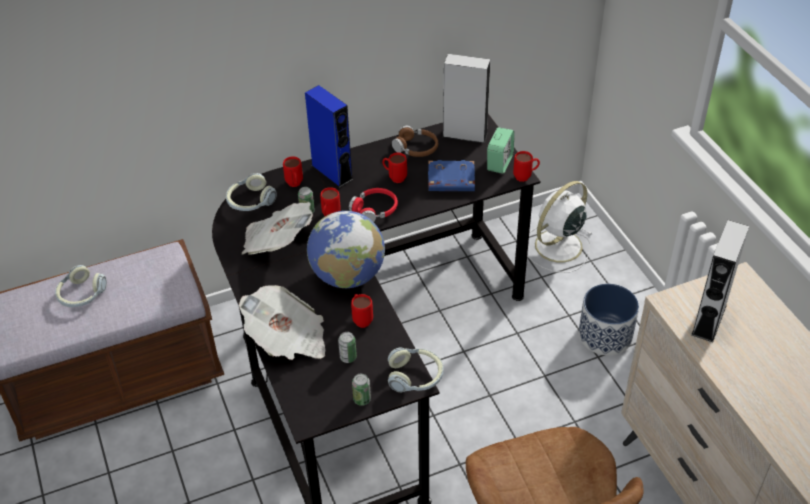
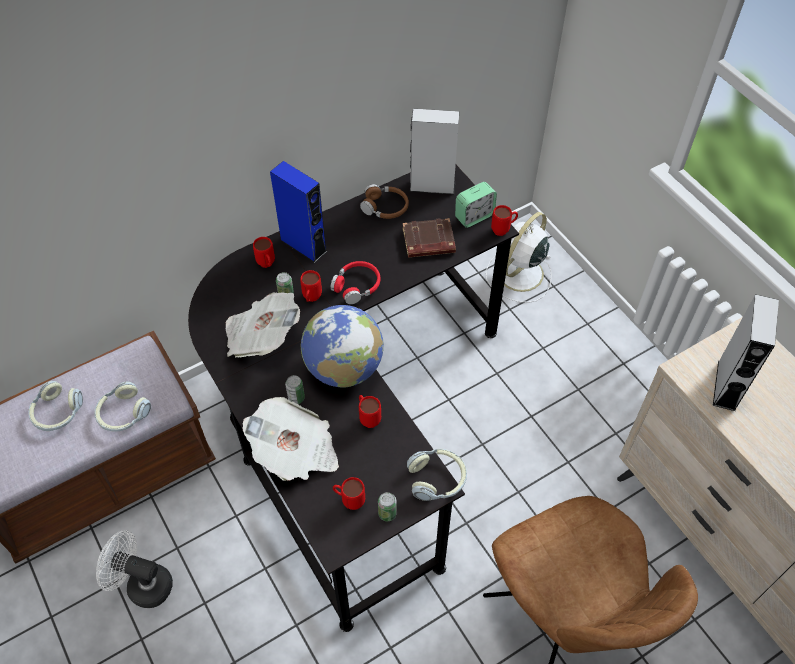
camera: 10 degrees left, 10 degrees up
(133, 478) = (143, 584): none -> white fan
(250, 201) = (223, 290): headphones -> headphones (123, 414)
(348, 357) = (363, 465): can -> can (296, 398)
(394, 178) = (370, 245): red mug -> red mug (349, 500)
(450, 180) = (428, 242): blue book -> brown book
(499, 163) = (474, 216): alarm clock -> alarm clock turned 45 degrees clockwise
(605, 335) = (581, 365): planter -> none

